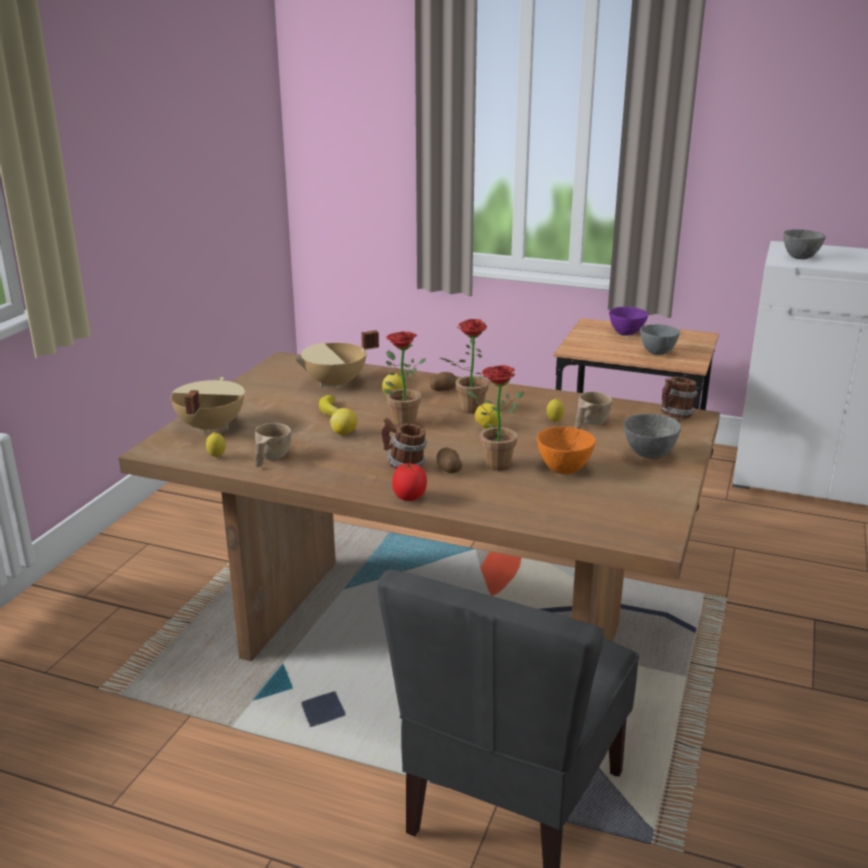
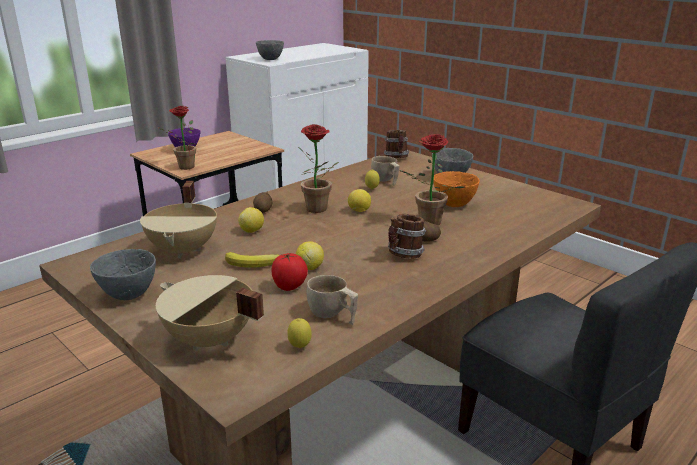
camera: 65 degrees left, 0 degrees up
(400, 421) = (310, 239): potted plant -> potted plant (183, 167)
(409, 498) = (468, 265): tomato -> tomato (290, 287)
(656, 352) = (232, 151): grey bowl -> grey bowl (128, 295)

